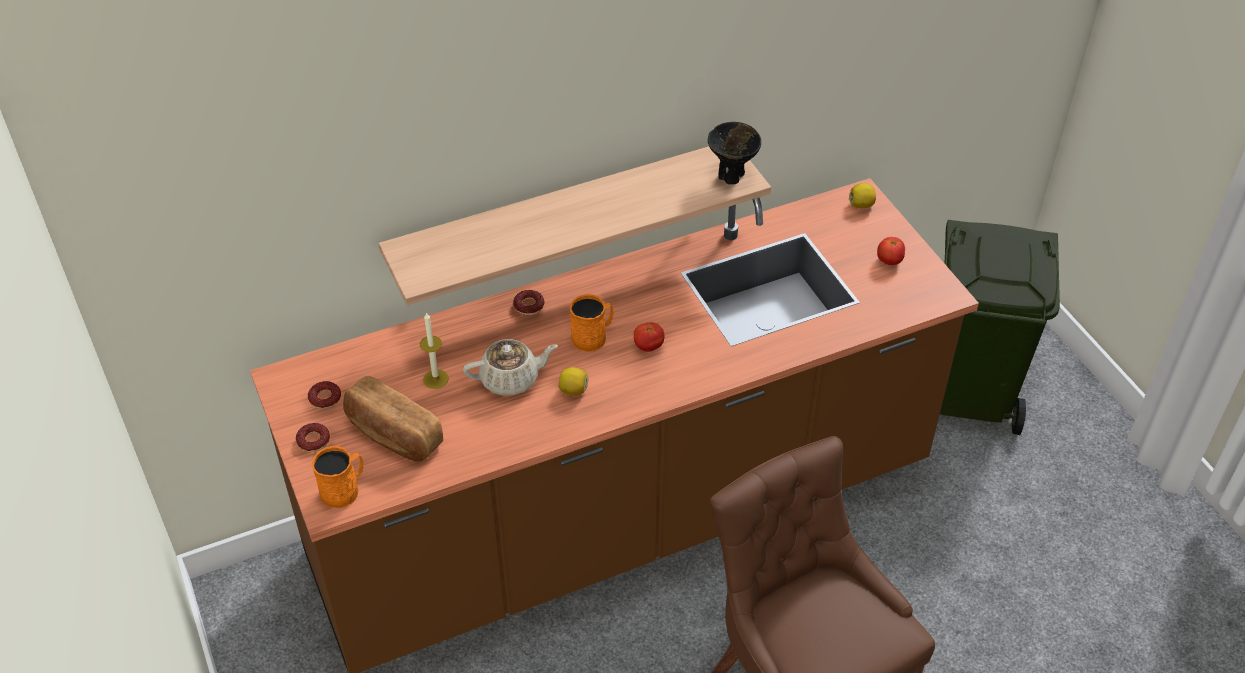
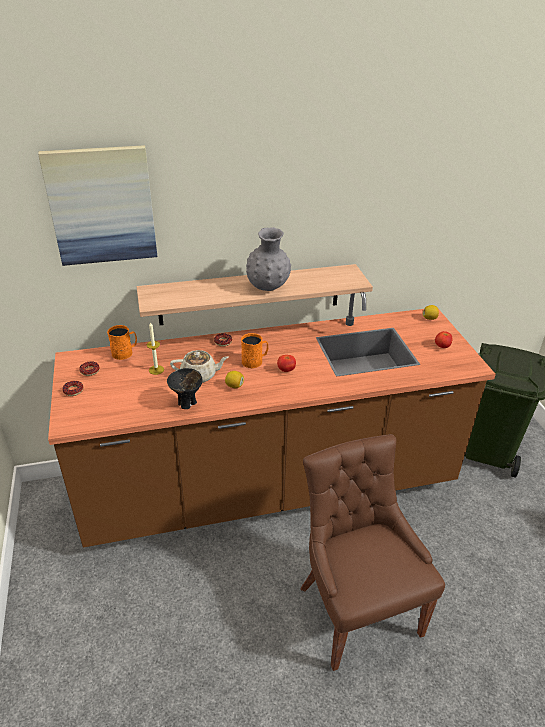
camera: 10 degrees right, 10 degrees down
(321, 137) = (102, 206): none -> picture
(344, 490) = (79, 418): orange mug -> orange mug (125, 352)
(393, 434) = (120, 393): bread -> none
(601, 215) = (268, 288): none -> grey vase
(731, 176) = (350, 279): black bowl -> black bowl (187, 404)

